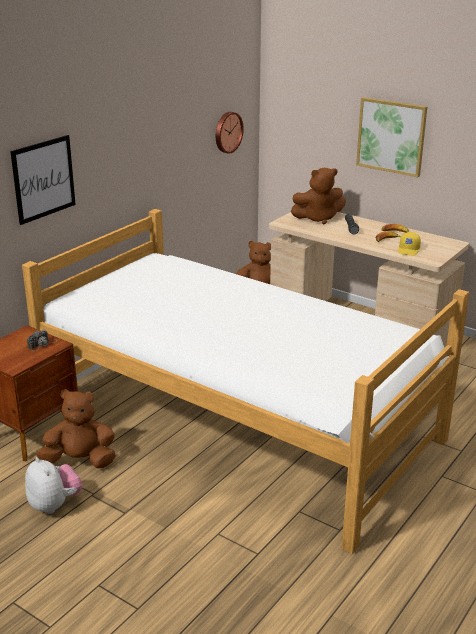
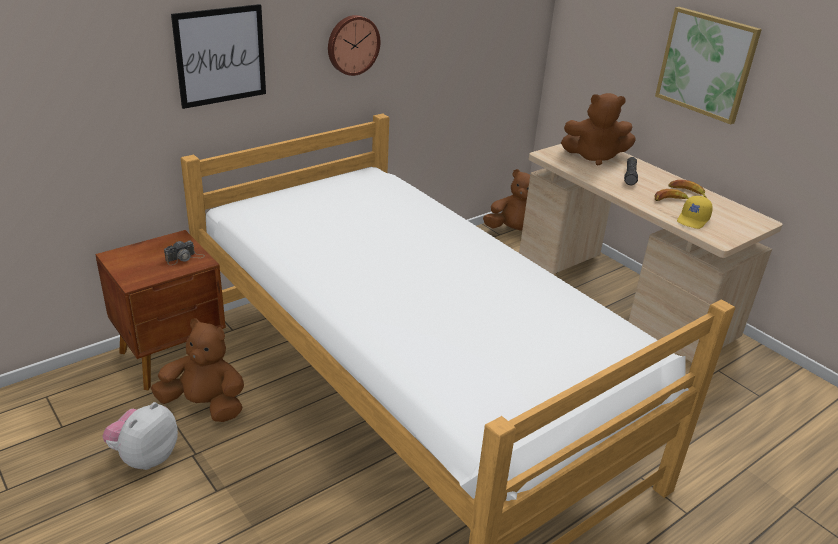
camera: 15 degrees right, 5 degrees up
(54, 504) = (145, 457): plush toy -> plush toy turned 135 degrees counterclockwise
(227, 132) = (502, 32): wall clock -> wall clock (352, 44)

